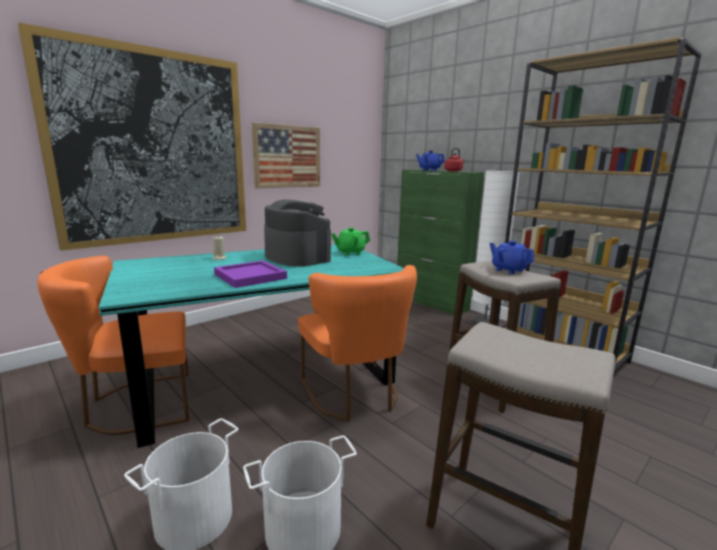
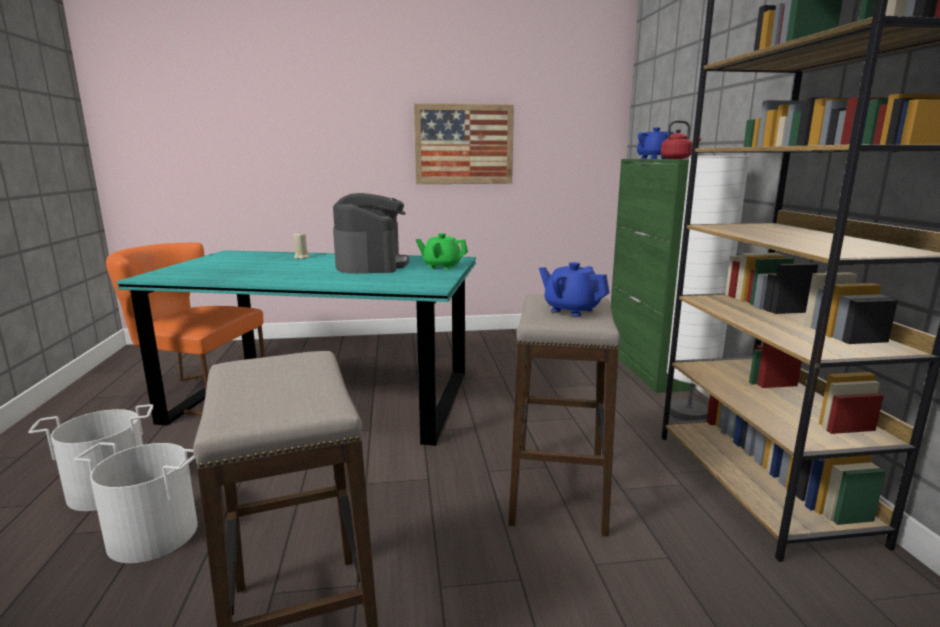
camera: 35 degrees right, 0 degrees up
(153, 148) = (298, 139): picture -> none
(251, 276) = (276, 275): purple tray -> none
(355, 395) = (373, 444): orange chair -> none
(508, 270) = (571, 310): blue teapot -> blue teapot turned 45 degrees counterclockwise

